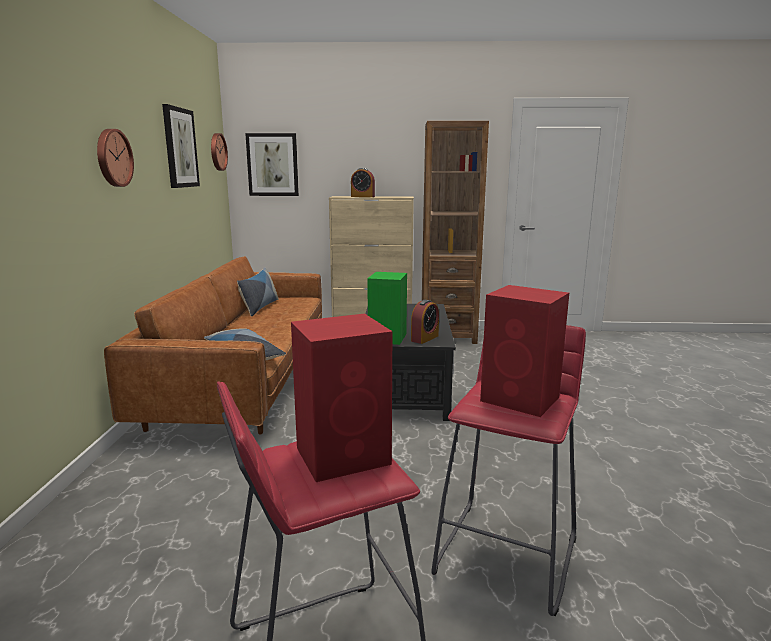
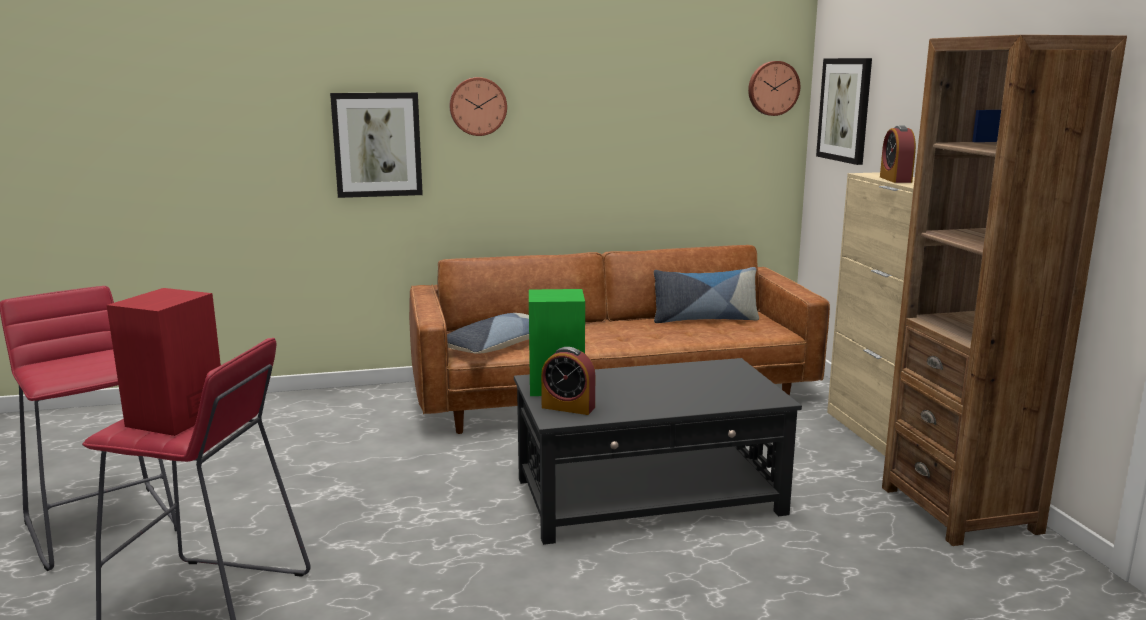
camera: 75 degrees right, 0 degrees up
(180, 148) = (643, 88): picture -> picture (377, 144)
(345, 455) = (87, 367): red speaker -> none

